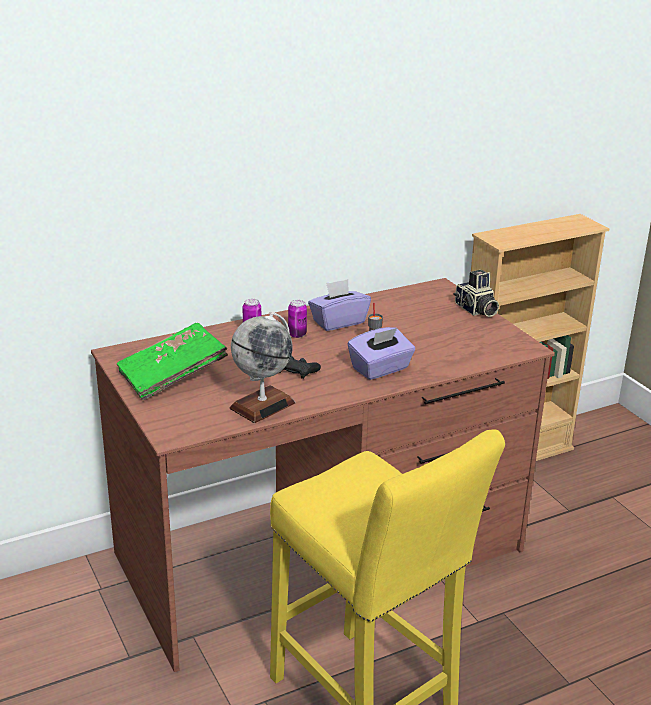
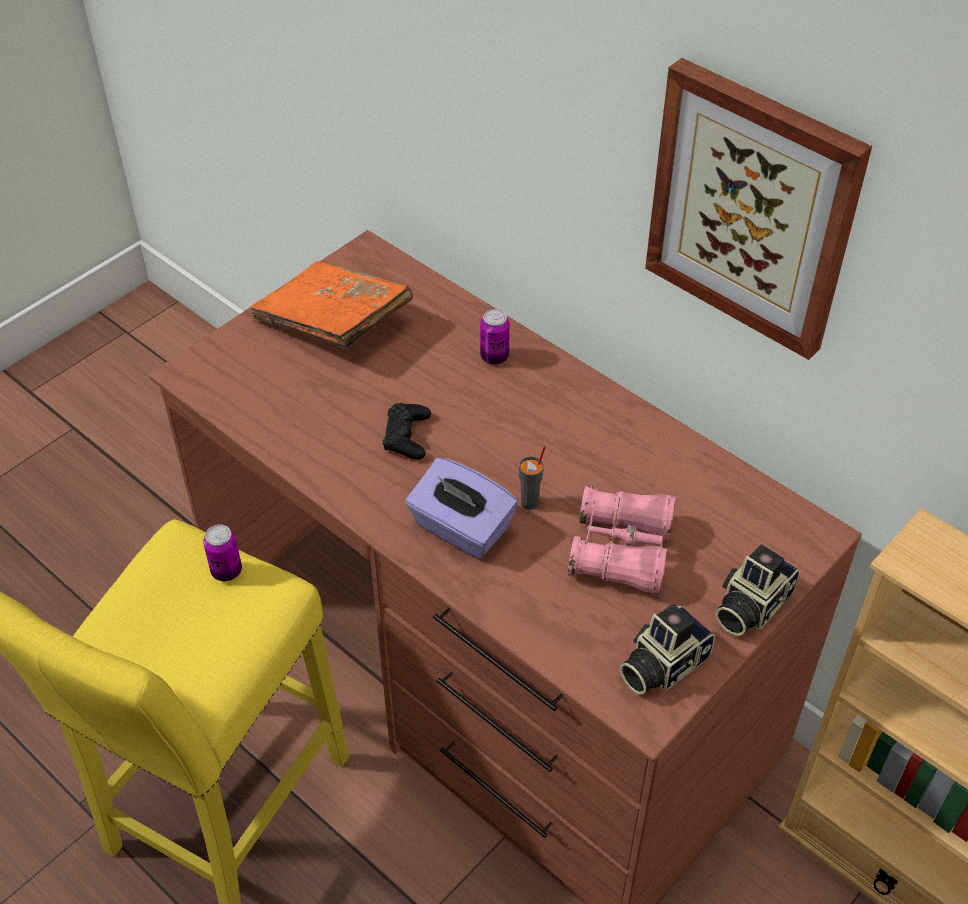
camera: 70 degrees right, 20 degrees up
(172, 376) = (333, 322): green book -> orange book
(262, 405) = (295, 431): globe -> none
(297, 334) = (519, 404): can -> can (226, 571)
(338, 322) = (589, 438): purple tissue box -> none
(359, 140) = (753, 208): none -> picture
(423, 331) = (621, 551): none -> pink binoculars
(501, 338) = (661, 665): none -> camera

